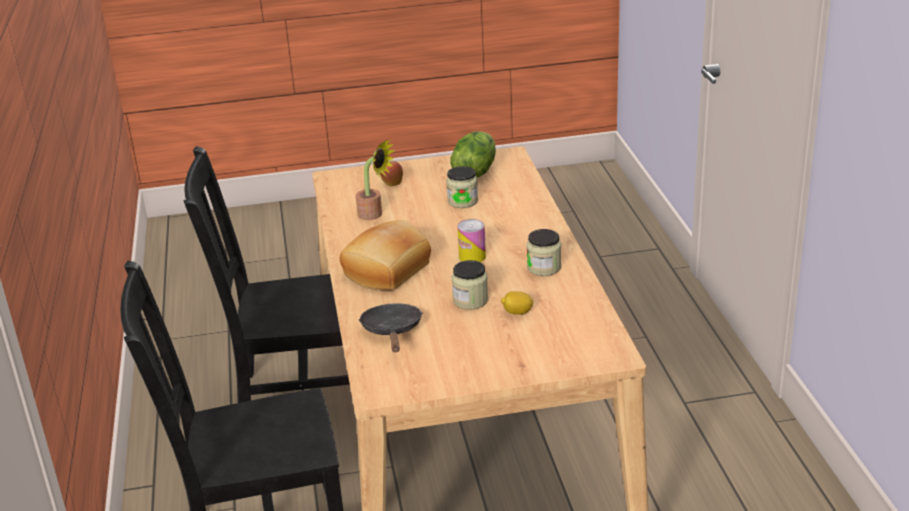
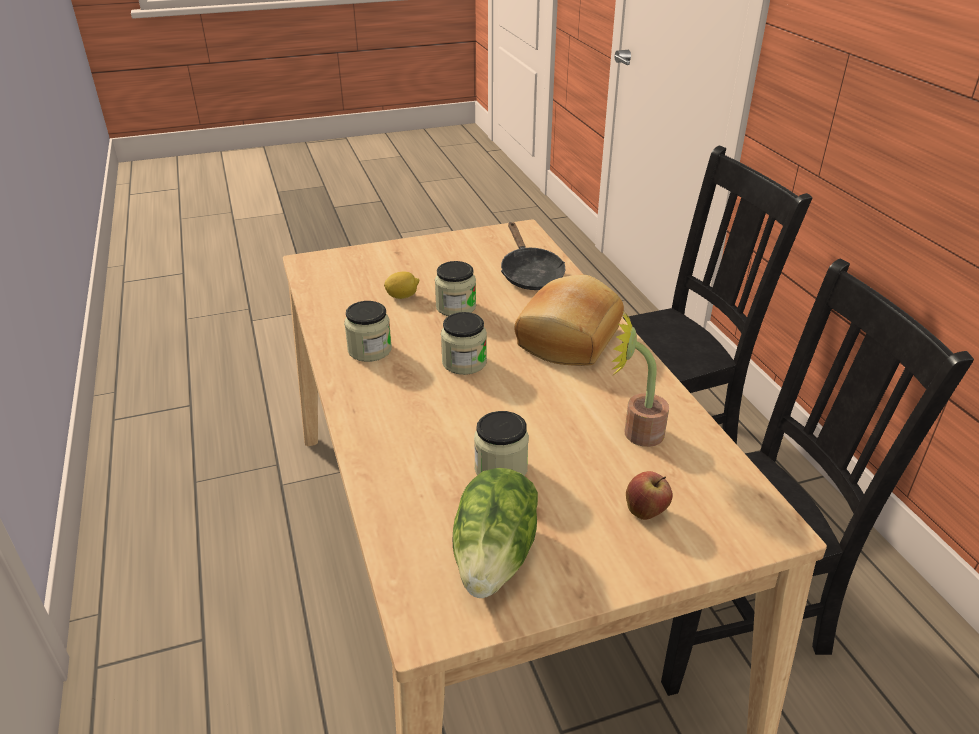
camera: 170 degrees right, 5 degrees up
(472, 257) = (464, 362): can -> jar

